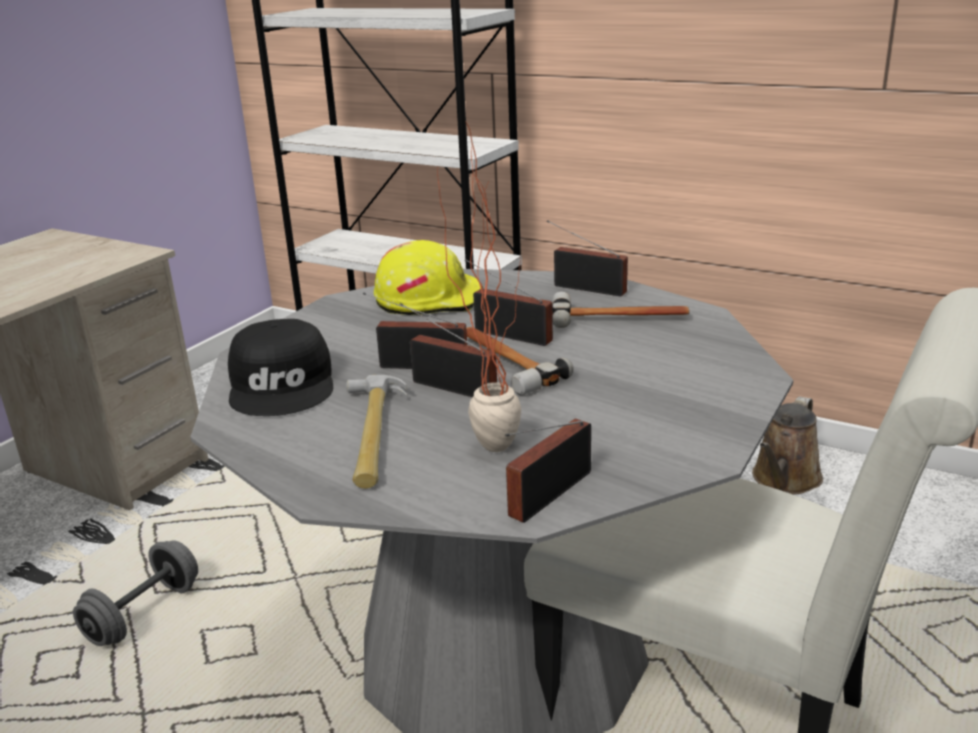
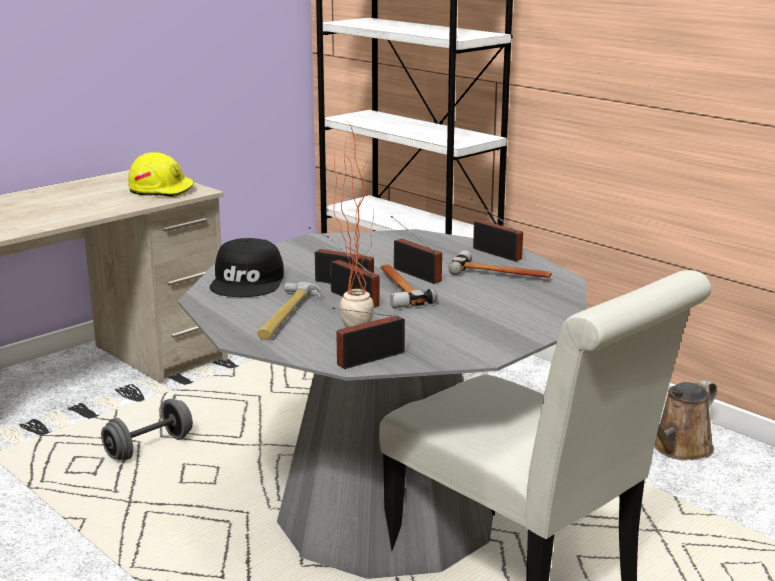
camera: 15 degrees right, 5 degrees down
(429, 300) = (377, 245): yellow hard hat -> yellow hard hat (161, 190)

